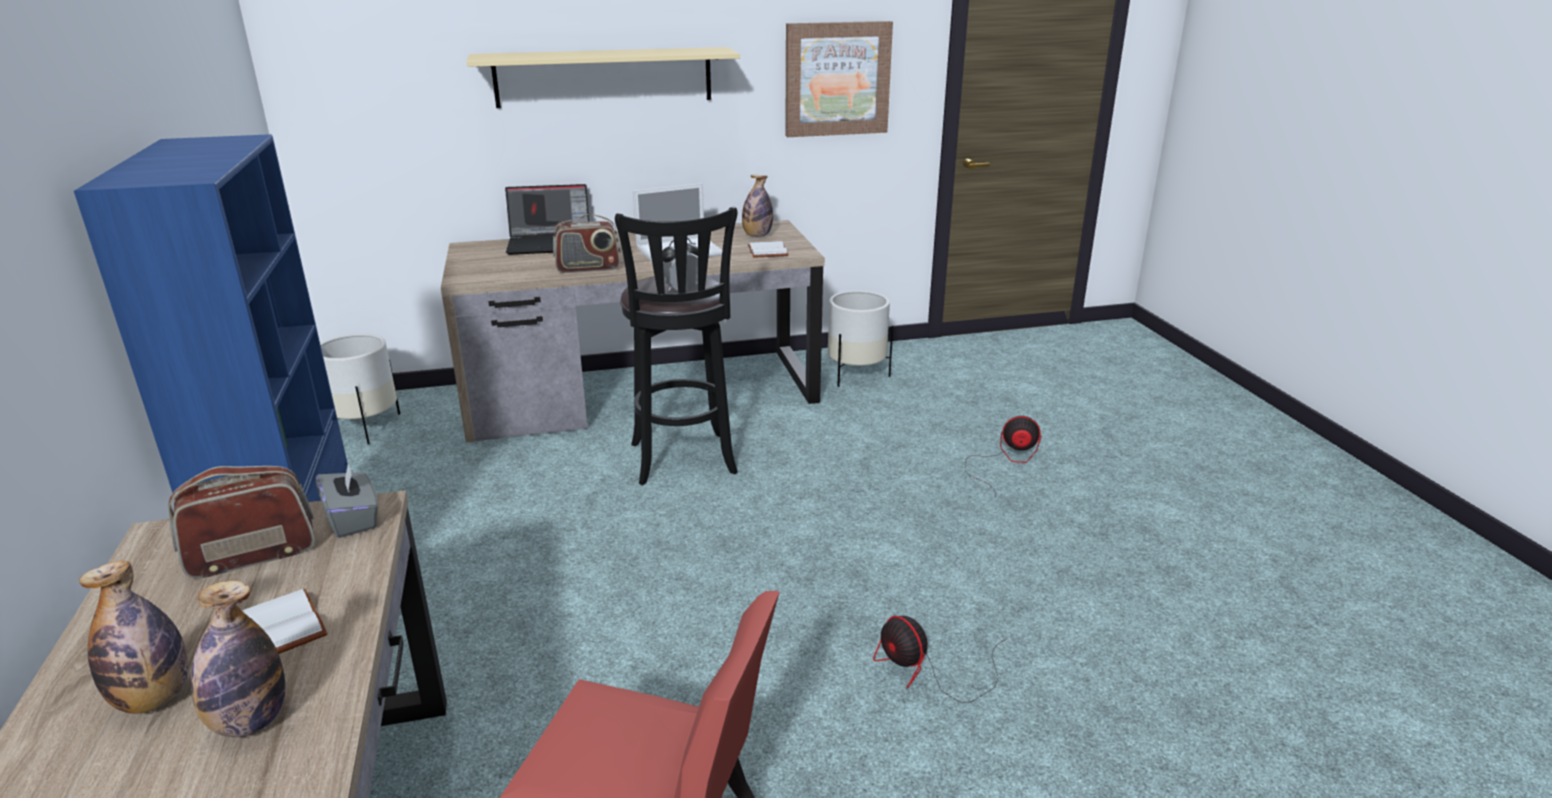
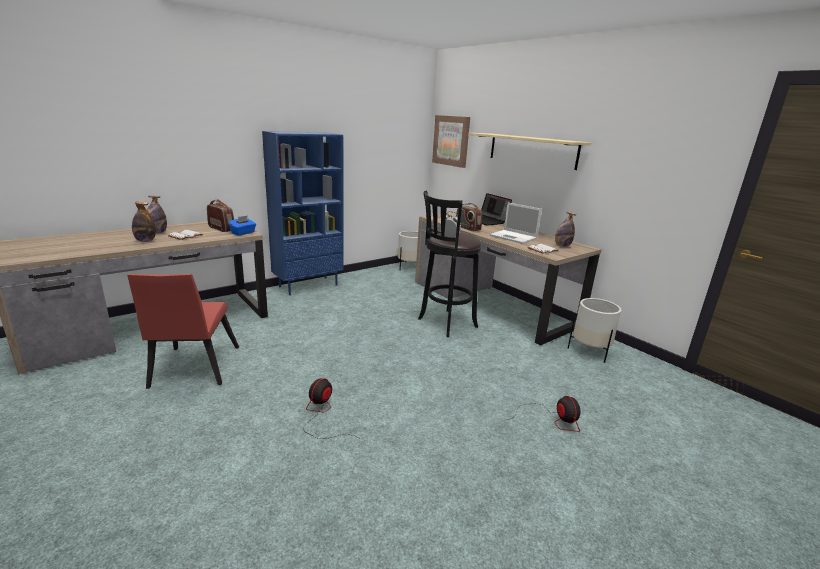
camera: 65 degrees right, 5 degrees down
(353, 519) = (243, 233): grey tissue box -> blue tissue box
(837, 79) = (652, 170): picture -> picture (451, 141)

